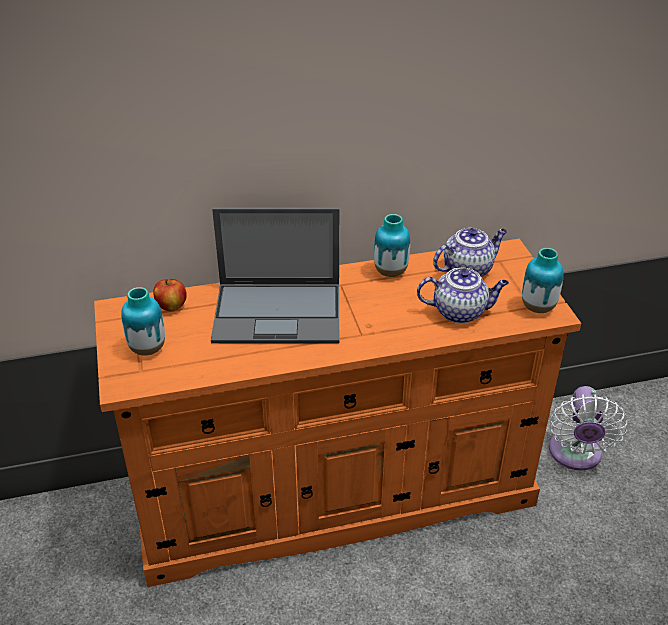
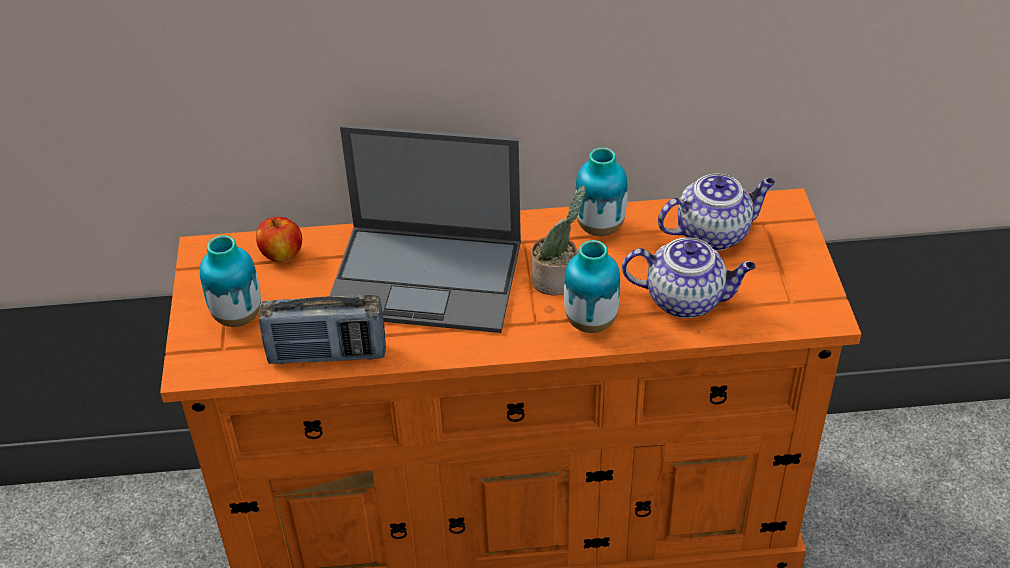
camera: 10 degrees right, 5 degrees up
(218, 368) = (327, 354): none -> radio
(369, 307) = (557, 280): none -> potted plant
(538, 307) = (802, 303): vase -> vase (590, 322)
(575, 455) = (876, 503): white fan -> none

